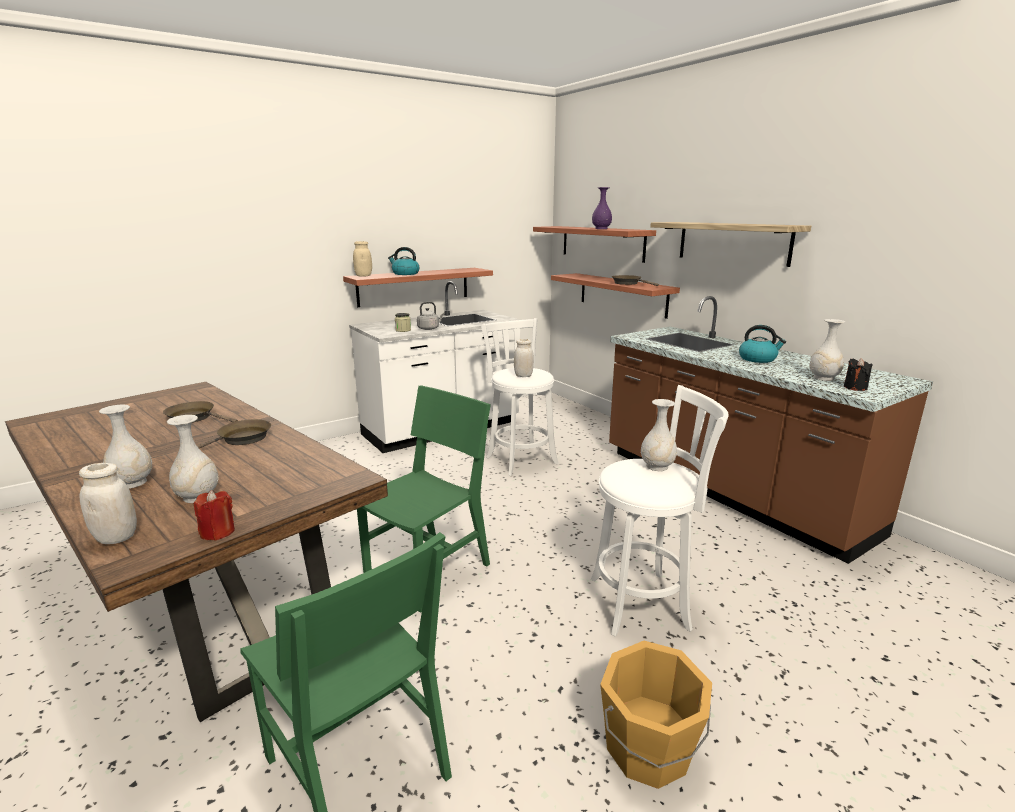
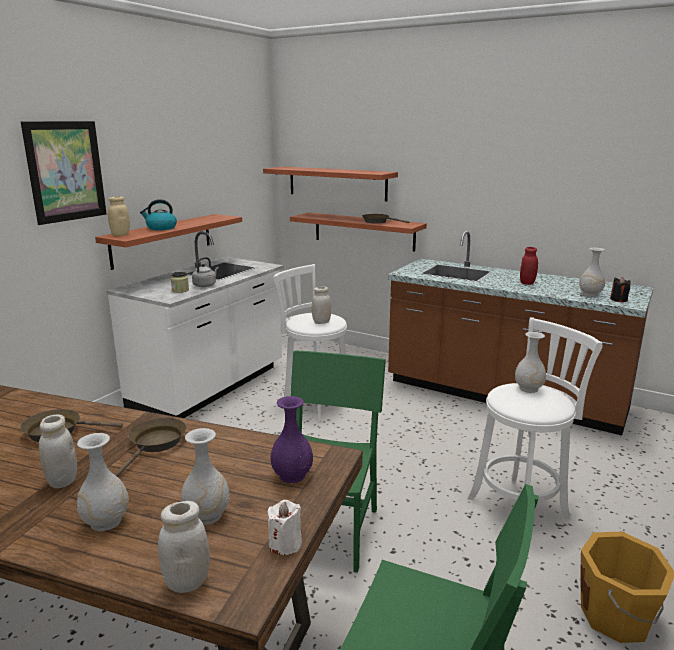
camera: 25 degrees left, 0 degrees up
(148, 450) = (62, 481): none -> white jar
(217, 532) = (285, 544): red candle -> white candle
(317, 216) = (66, 171): none -> picture
(601, 229) = (345, 171): purple vase -> purple vase (292, 475)
(732, 242) = (477, 183): shelf -> none
(758, 359) = (527, 283): kettle -> red jar

